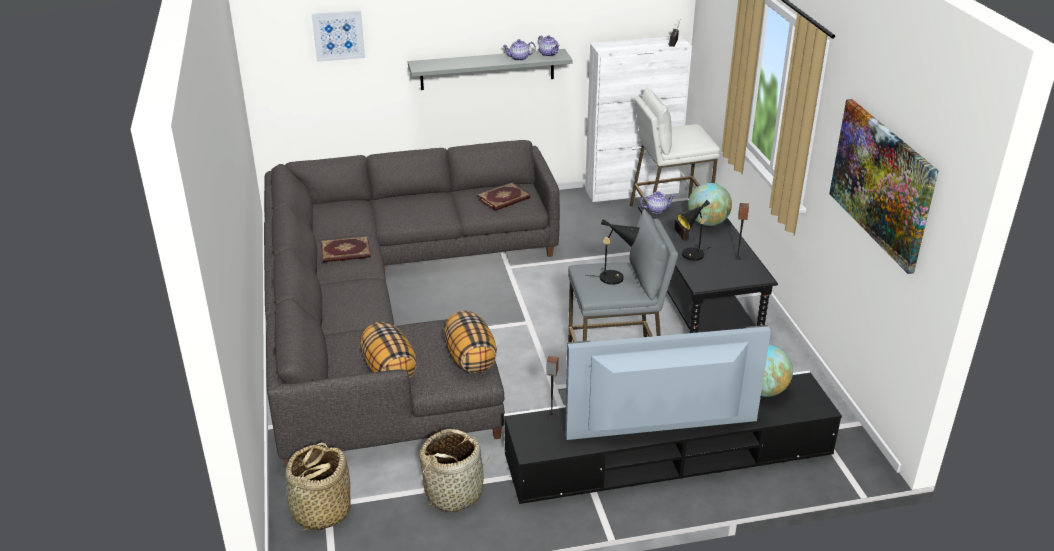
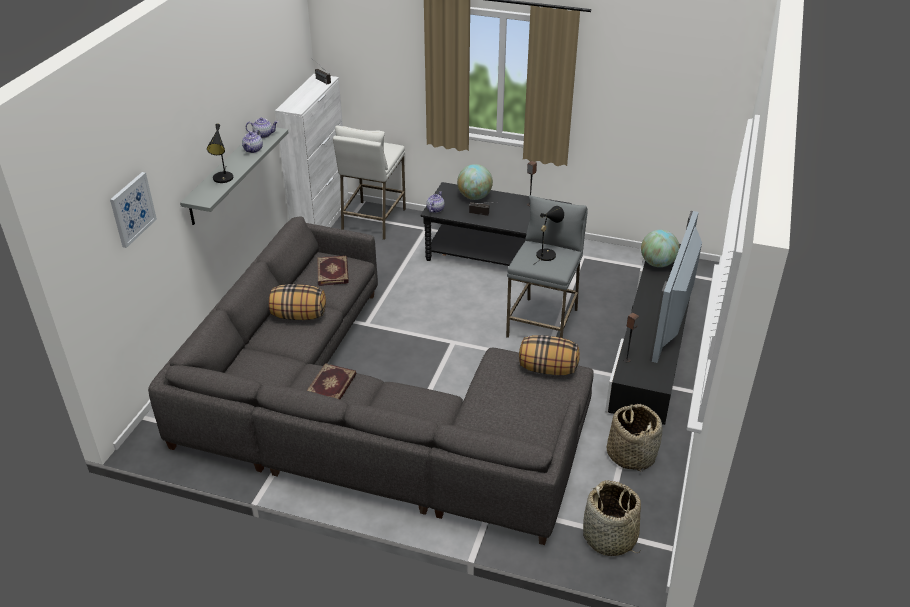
camera: 60 degrees left, 5 degrees up
(389, 370) = (536, 416): pillow -> pillow (298, 316)
(690, 256) = (511, 221): black table lamp -> black table lamp (223, 179)
(881, 182) = (660, 92): picture -> none

